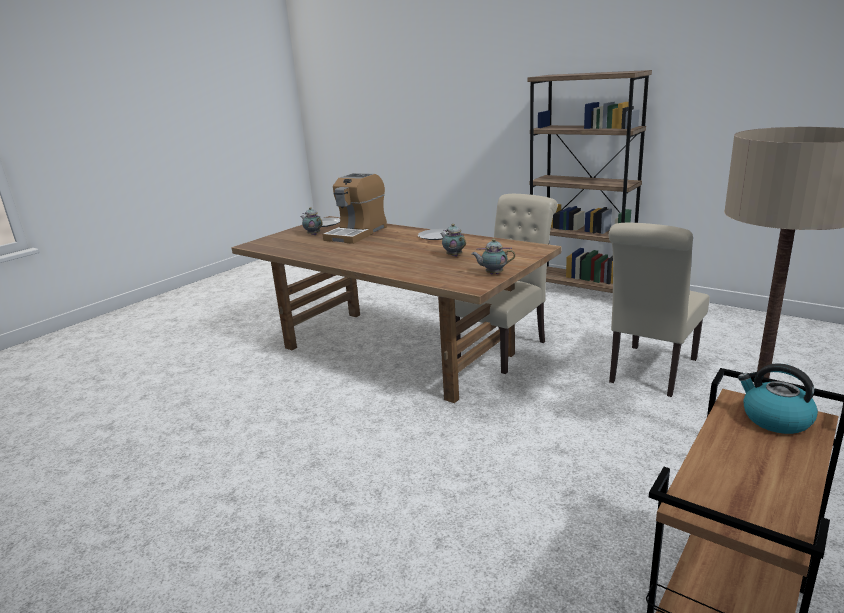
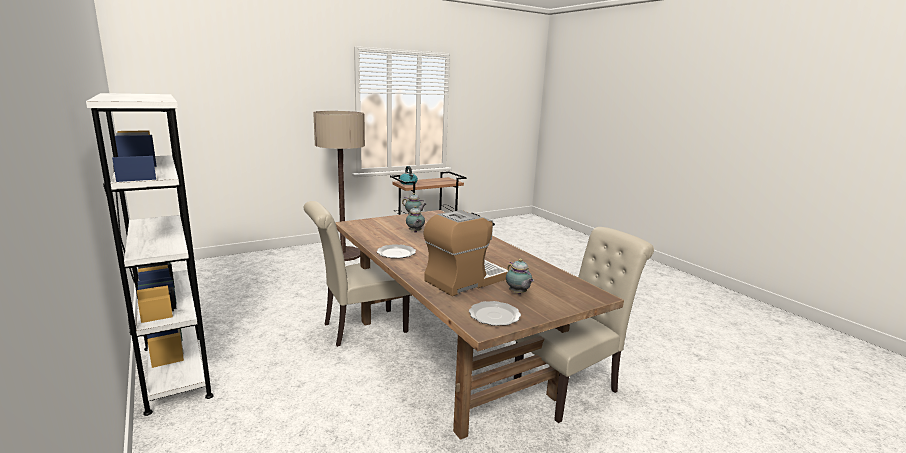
camera: 160 degrees left, 5 degrees down
(580, 291) = (176, 371): brown bookcase -> white bookcase
(650, 372) = (309, 286): beige chair -> beige chair (571, 387)

